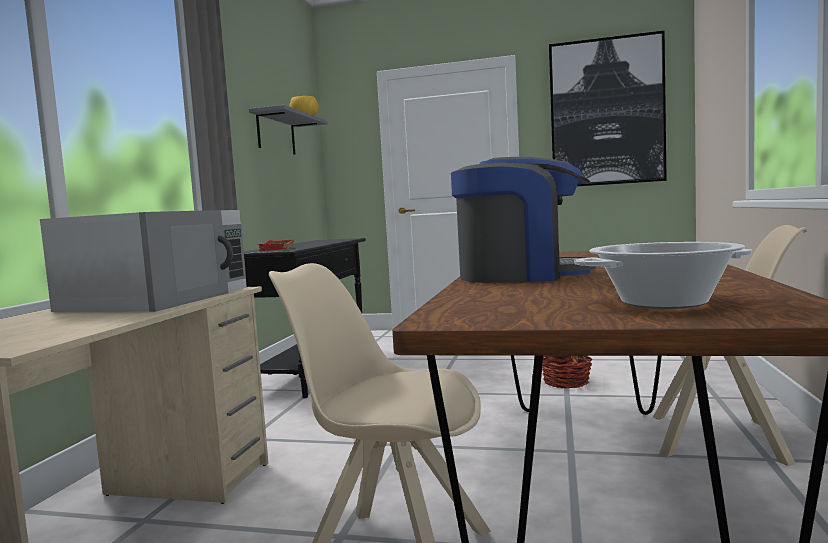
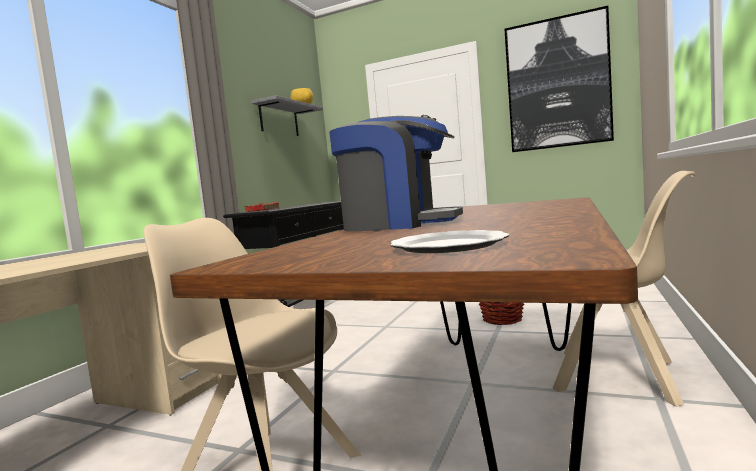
camera: 10 degrees right, 0 degrees up
(160, 298) = (121, 249): white microwave -> none
(663, 302) = (449, 245): cooking pot -> plate

